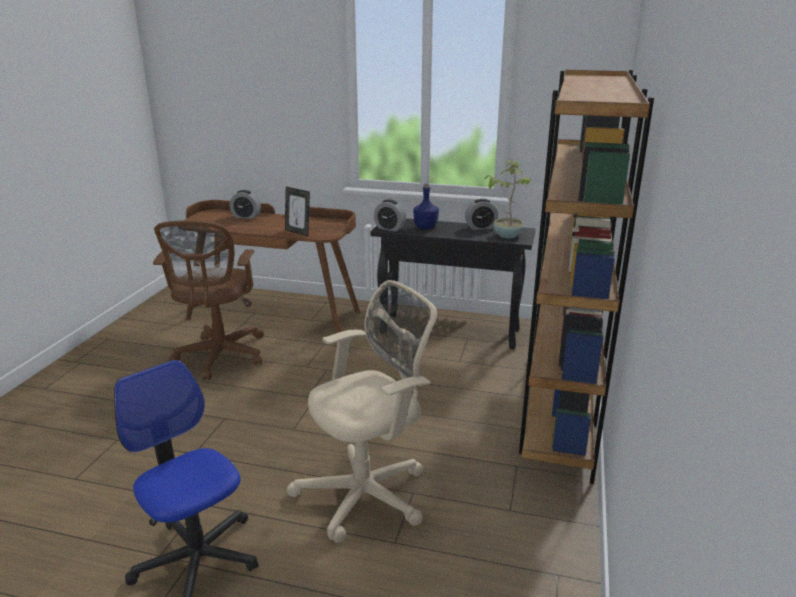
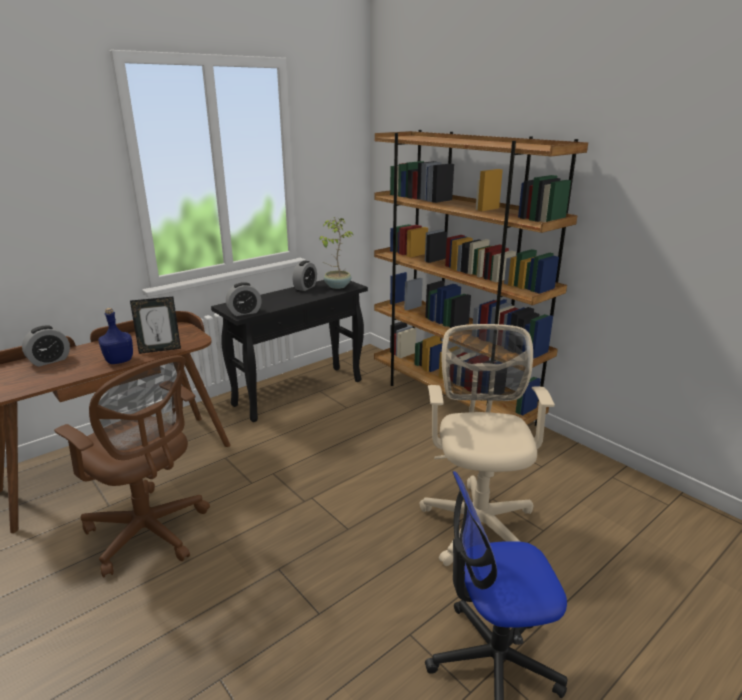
camera: 55 degrees left, 0 degrees up
(425, 227) = (267, 301): blue bottle -> blue bottle (119, 360)

